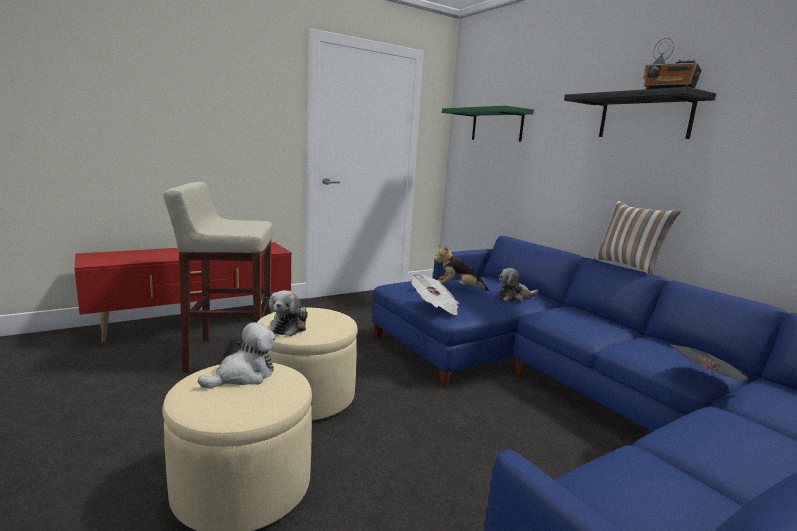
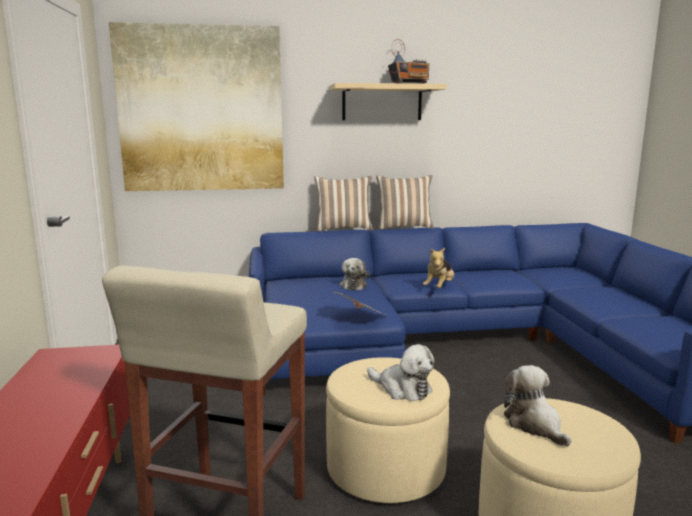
camera: 65 degrees left, 0 degrees up
(458, 288) = (316, 297): plush toy -> plush toy (439, 287)
(497, 125) = (201, 109): green shelf -> picture
(568, 250) = (343, 228): none -> pillow
(644, 117) = (382, 102): black shelf -> beige shelf
(706, 381) = (532, 280): newspaper -> none

